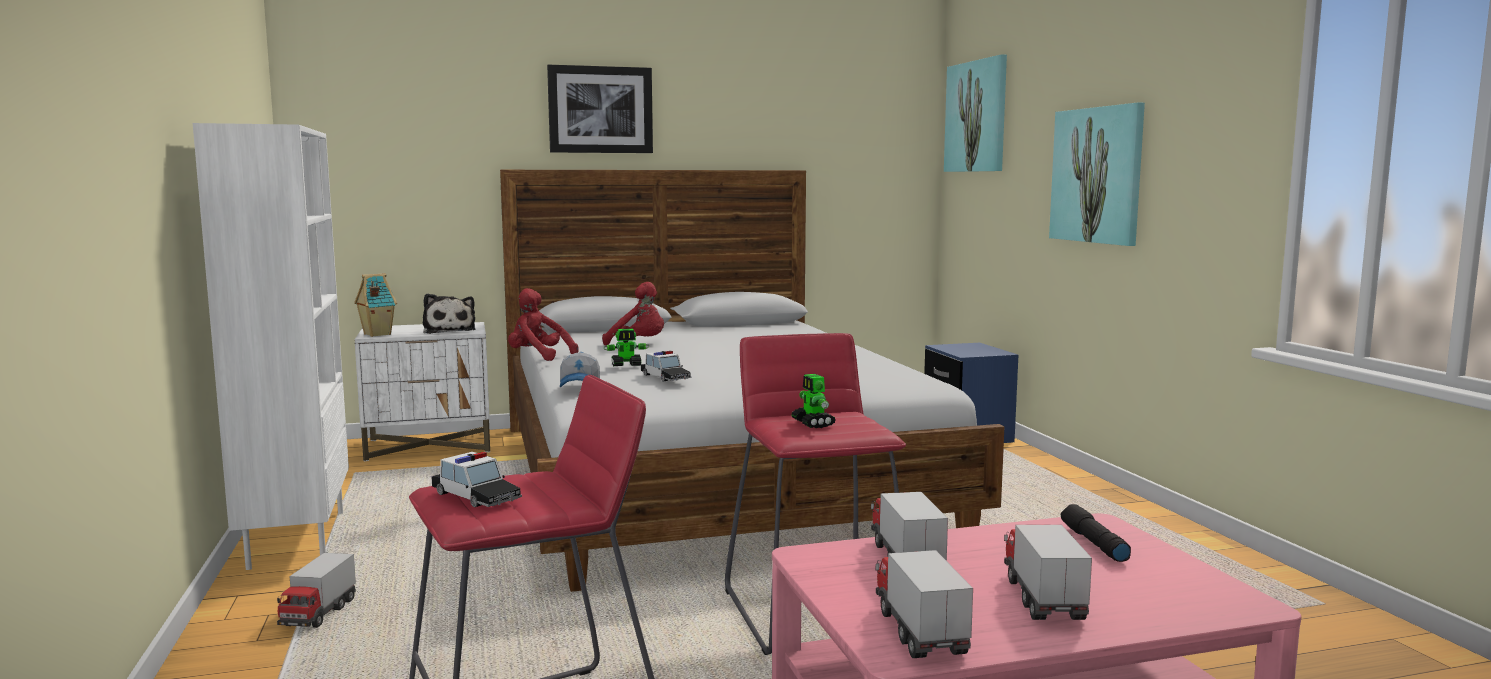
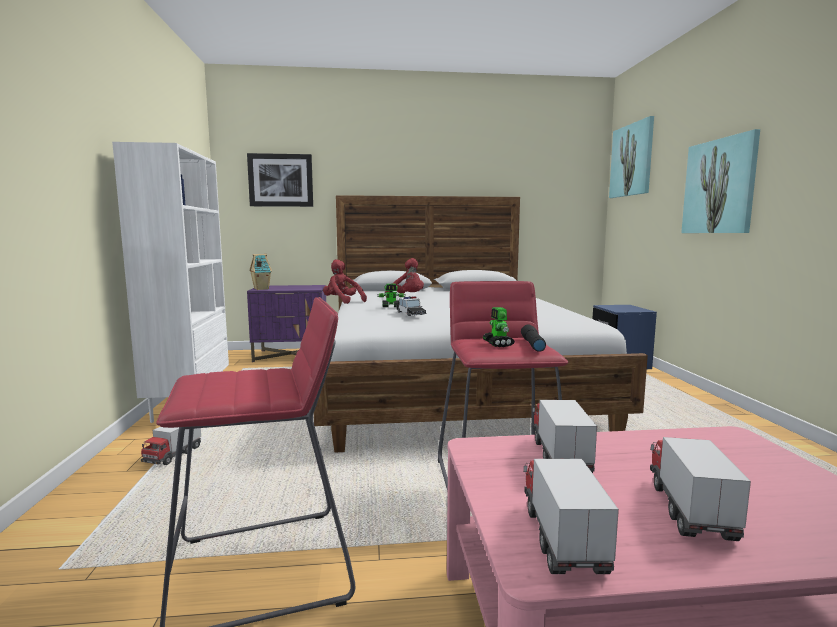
camera: 10 degrees right, 0 degrees up
(430, 446) = (292, 355): white nightstand -> purple nightstand
(449, 330) = (302, 288): plush toy -> none
(476, 497) = (212, 384): toy car -> none
(581, 385) = (354, 316): cap -> none
(600, 110) = (395, 160): picture -> picture (280, 180)
(1093, 543) = (732, 454): black flashlight -> black flashlight (532, 345)

